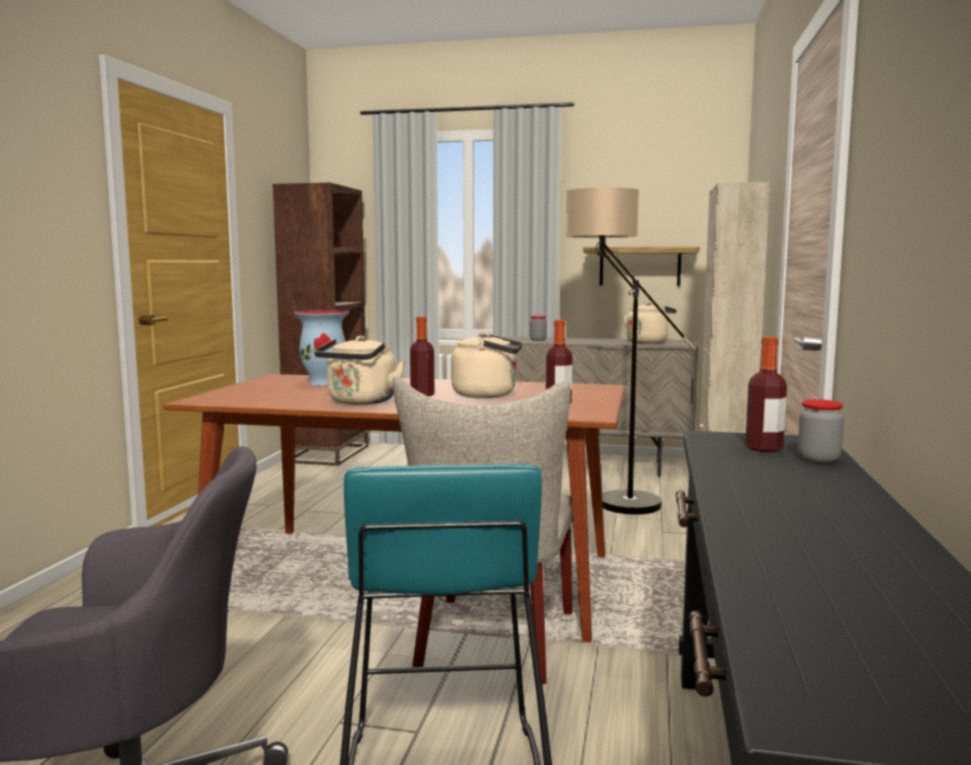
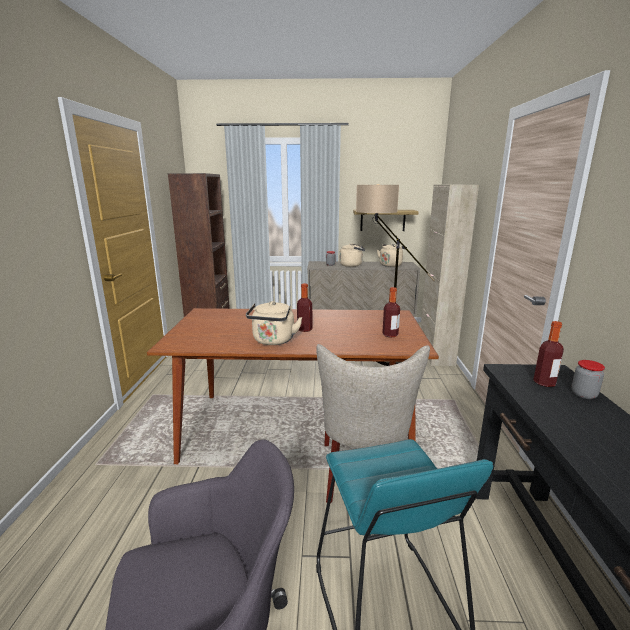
camera: 10 degrees left, 10 degrees up
(325, 383) = (236, 318): vase -> none
(488, 395) = (343, 327): beige kettle -> beige kettle (352, 265)

